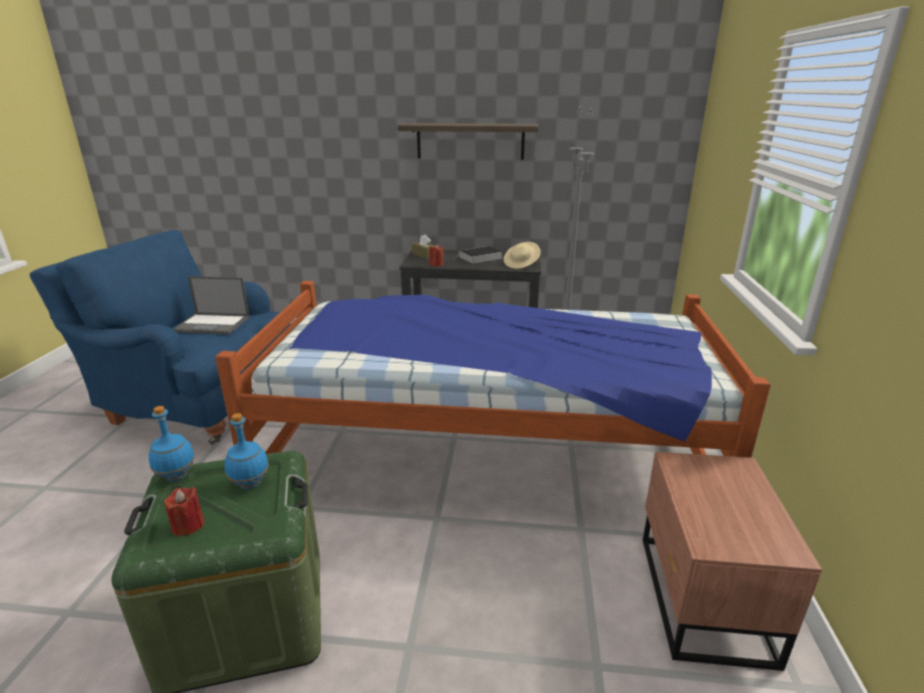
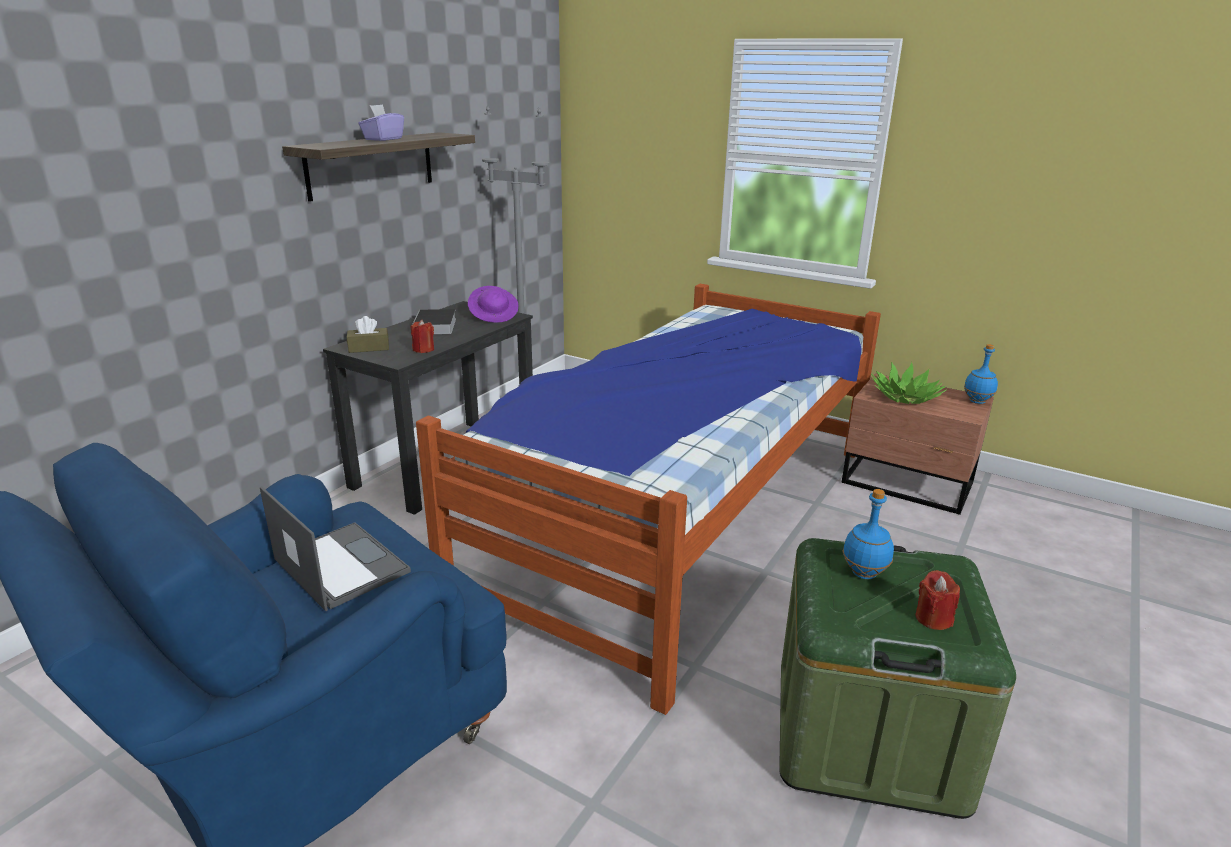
camera: 65 degrees left, 0 degrees up
(177, 476) = (839, 620): blue bottle -> blue bottle (977, 401)
(213, 324) = (340, 565): laptop -> laptop turned 75 degrees counterclockwise
(468, 124) = (383, 139): none -> purple tissue box
(521, 264) = (494, 316): beige hat -> purple hat
(703, 487) = (905, 397): none -> potted plant

